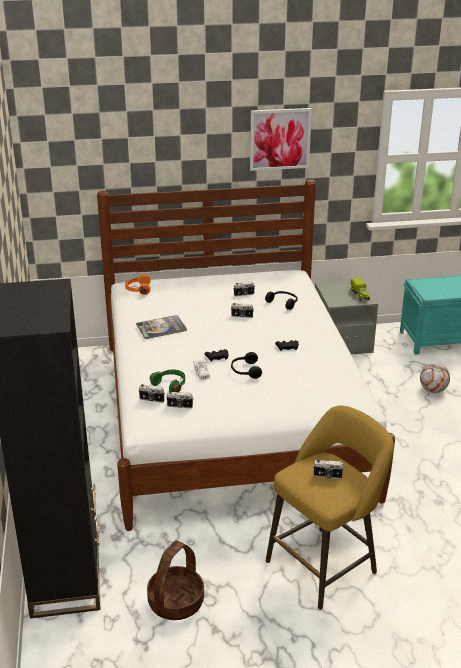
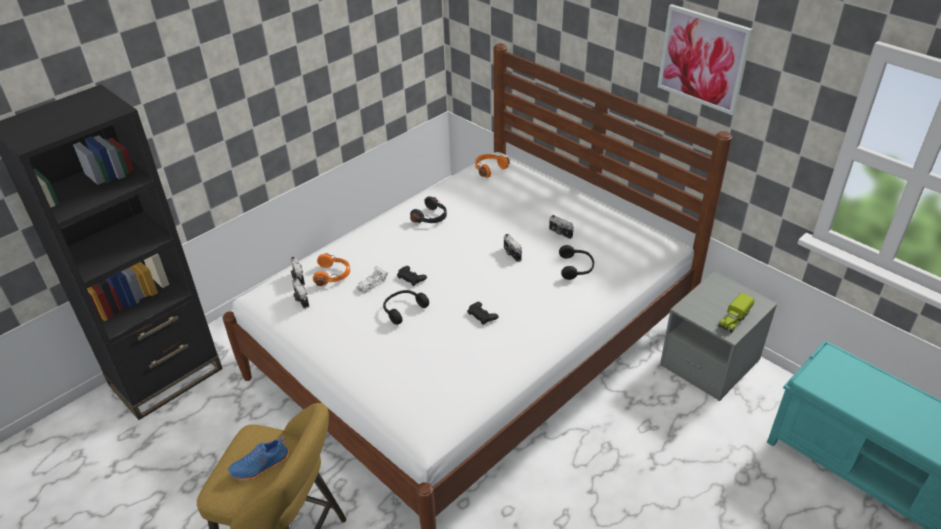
camera: 55 degrees right, 10 degrees up
(161, 328) = (431, 218): book -> black headphones
(170, 385) = (333, 275): green headphones -> orange headphones
(176, 602) = (174, 463): basket -> none
(327, 476) = (260, 466): camera -> blue shoe
(433, 390) = (706, 498): football -> none

